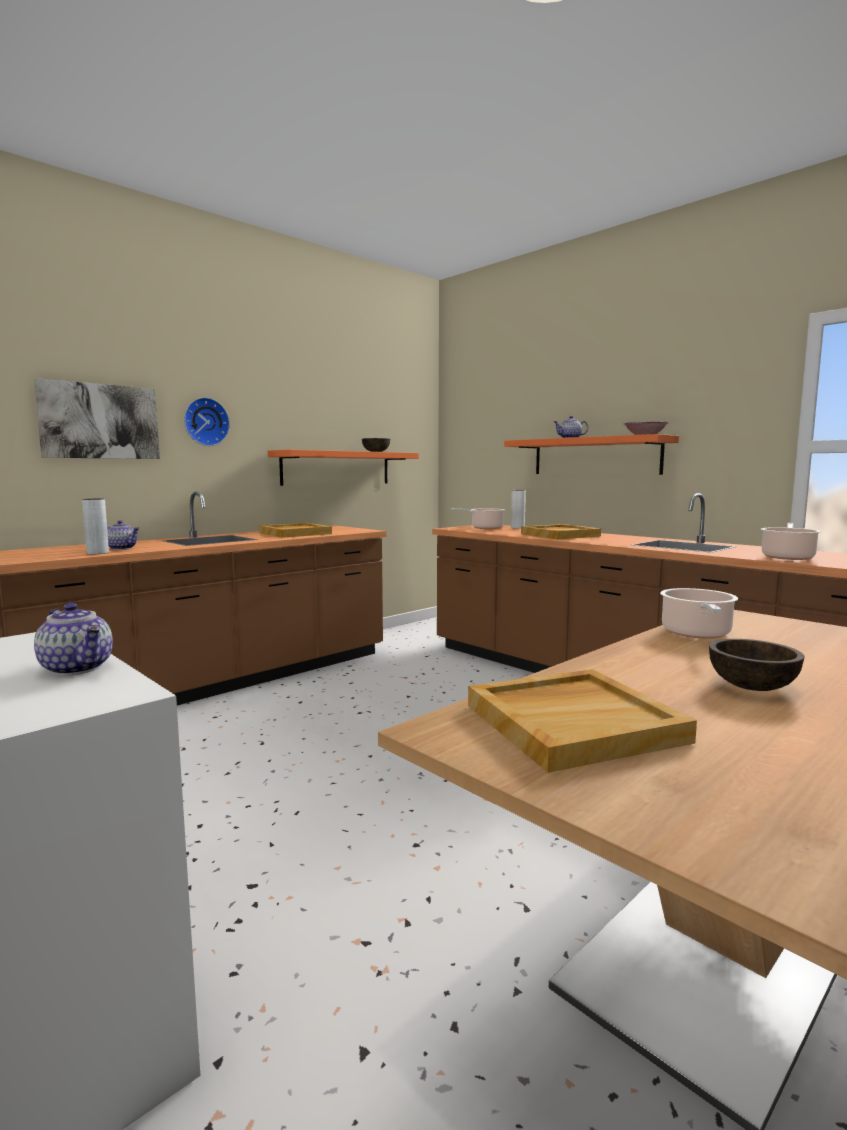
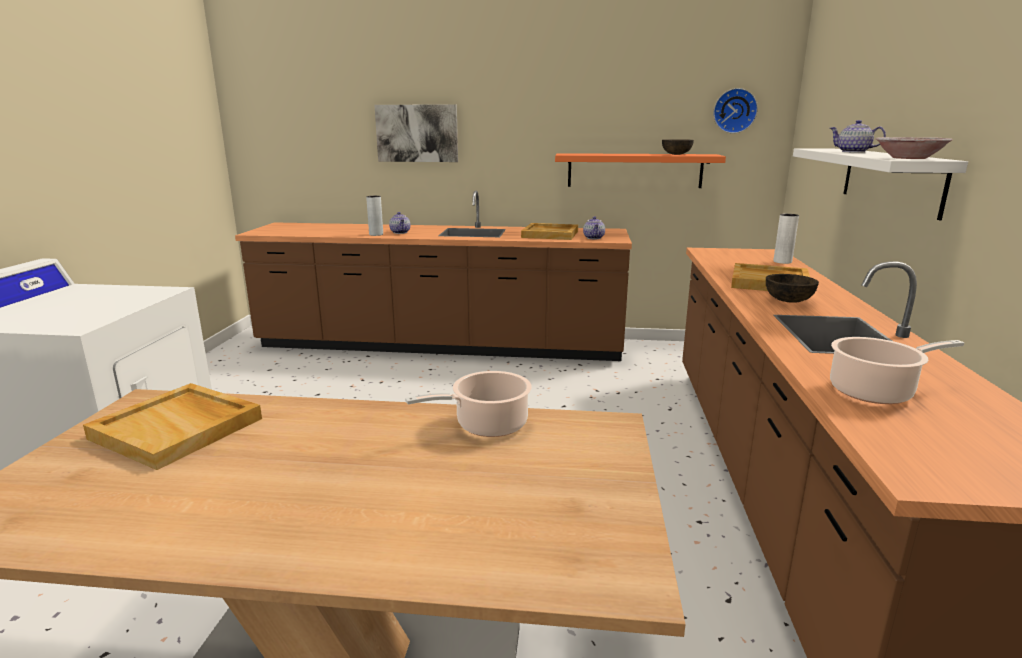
camera: 50 degrees right, 10 degrees up
(79, 668) = (116, 311): teapot -> teapot (594, 238)
(205, 422) = (499, 129): wall clock -> wall clock (734, 111)
(485, 528) = (741, 256): cooking pot -> none
(595, 456) = (890, 179): orange shelf -> white shelf
(752, 687) = (317, 472): brown bowl -> brown bowl (789, 301)

